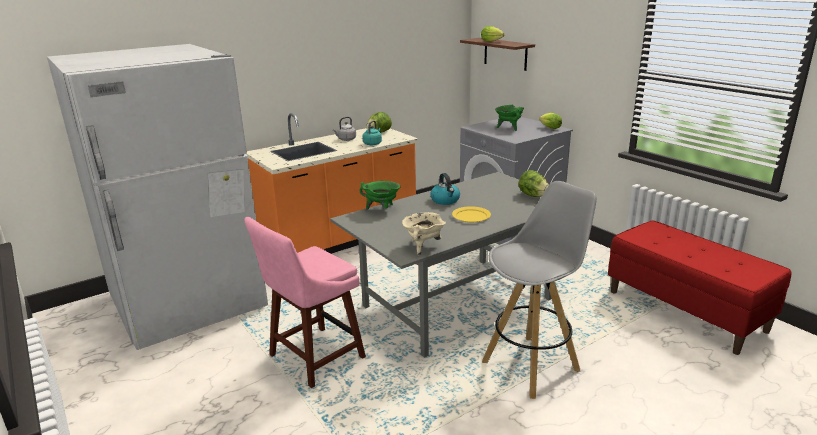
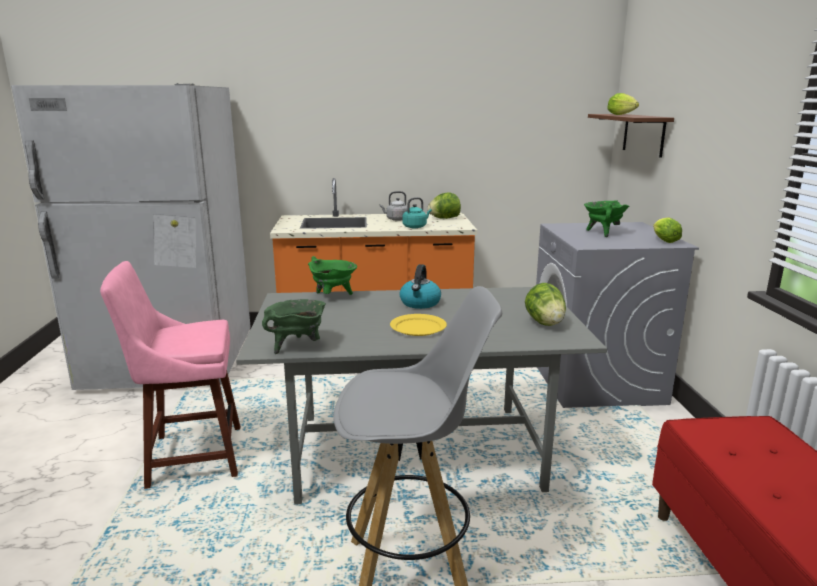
camera: 30 degrees right, 5 degrees down
(423, 247) = (297, 346): beige cooking pot -> green cooking pot

